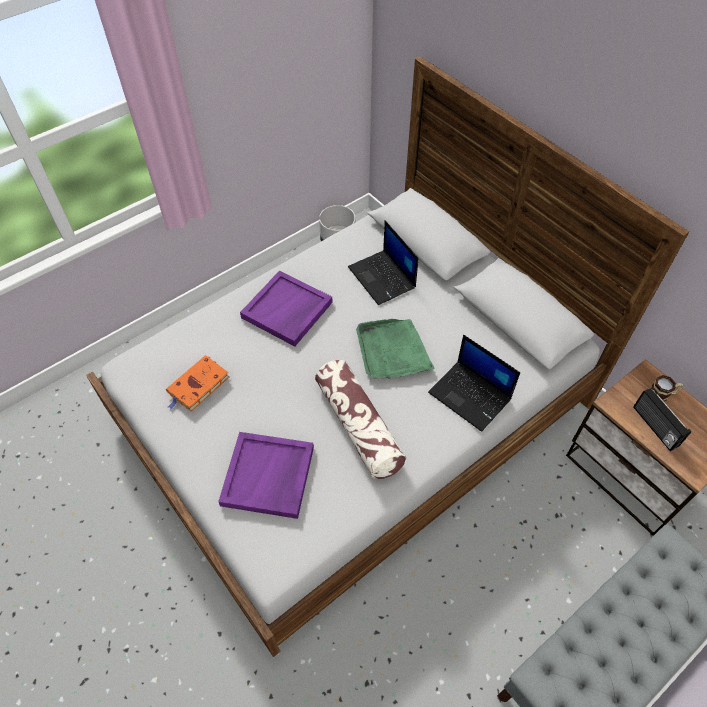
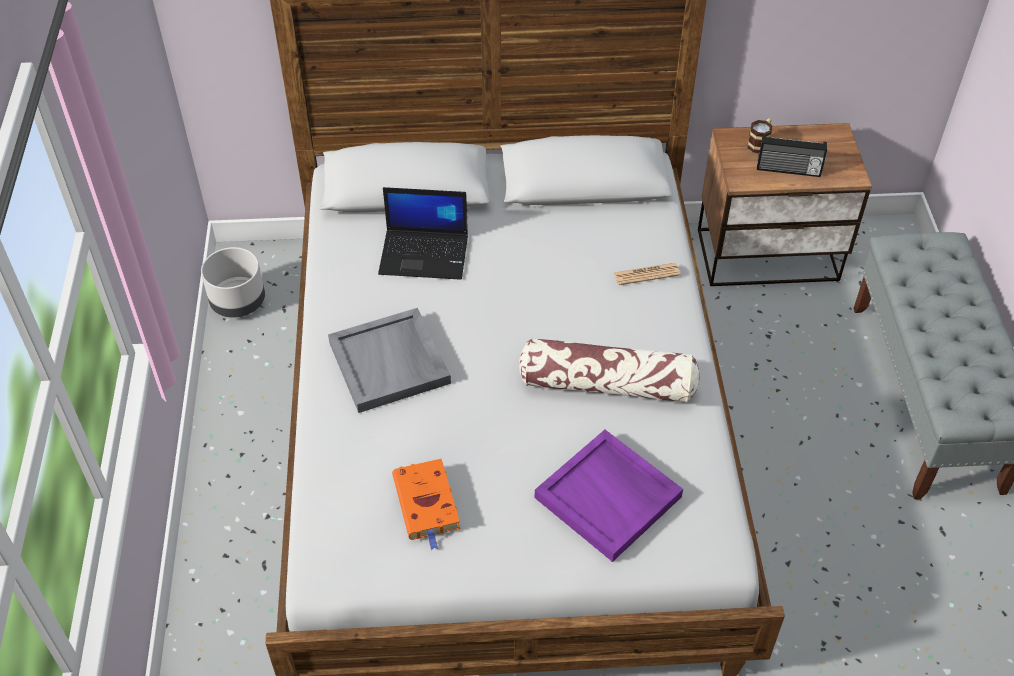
camera: 55 degrees left, 5 degrees down
(287, 311) = (390, 363): purple tray -> grey tray
(392, 351) = (535, 303): green tray -> none
(471, 396) = (646, 274): laptop -> newspaper

